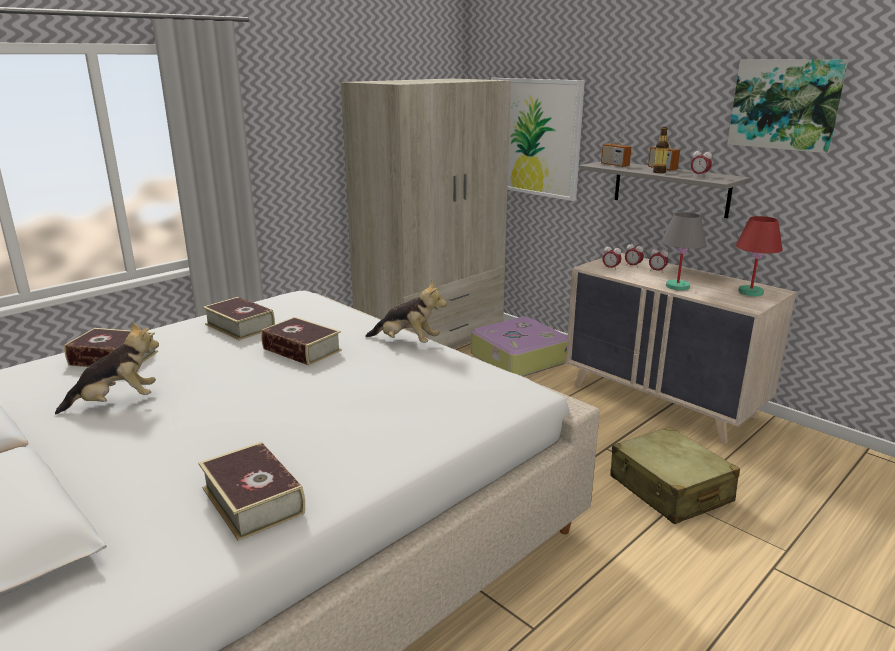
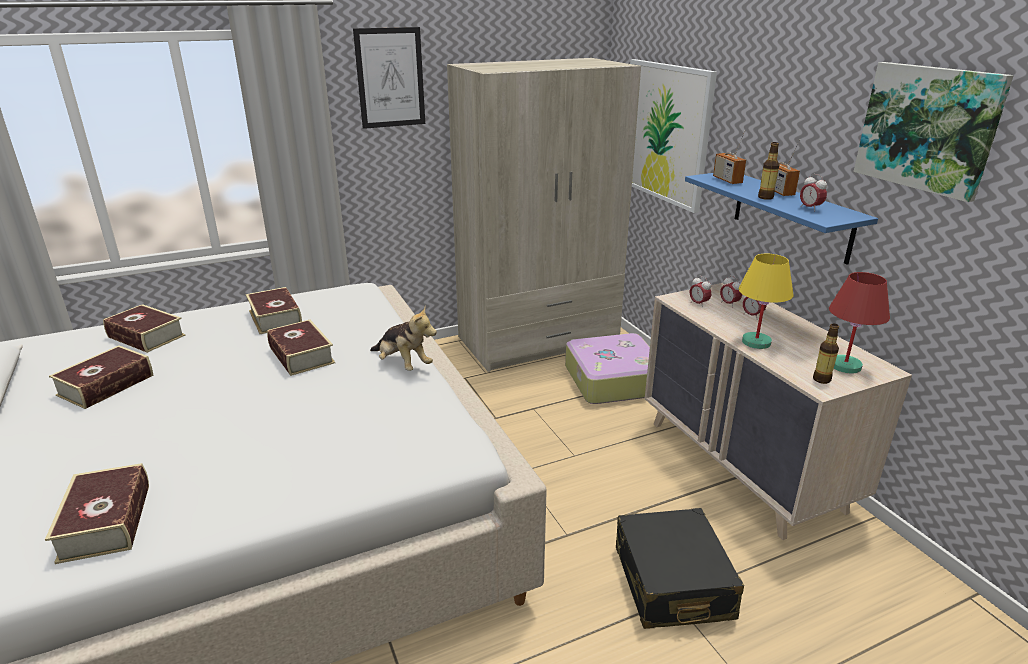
camera: 20 degrees right, 5 degrees up
(116, 402) = (106, 385): plush toy -> book
(292, 95) = (390, 78): none -> picture
(670, 188) = (791, 215): grey shelf -> blue shelf
(670, 489) = (672, 582): beige suitcase -> black suitcase
(678, 286) = (757, 342): grey table lamp -> yellow table lamp
(744, 302) = (821, 379): none -> bottle

